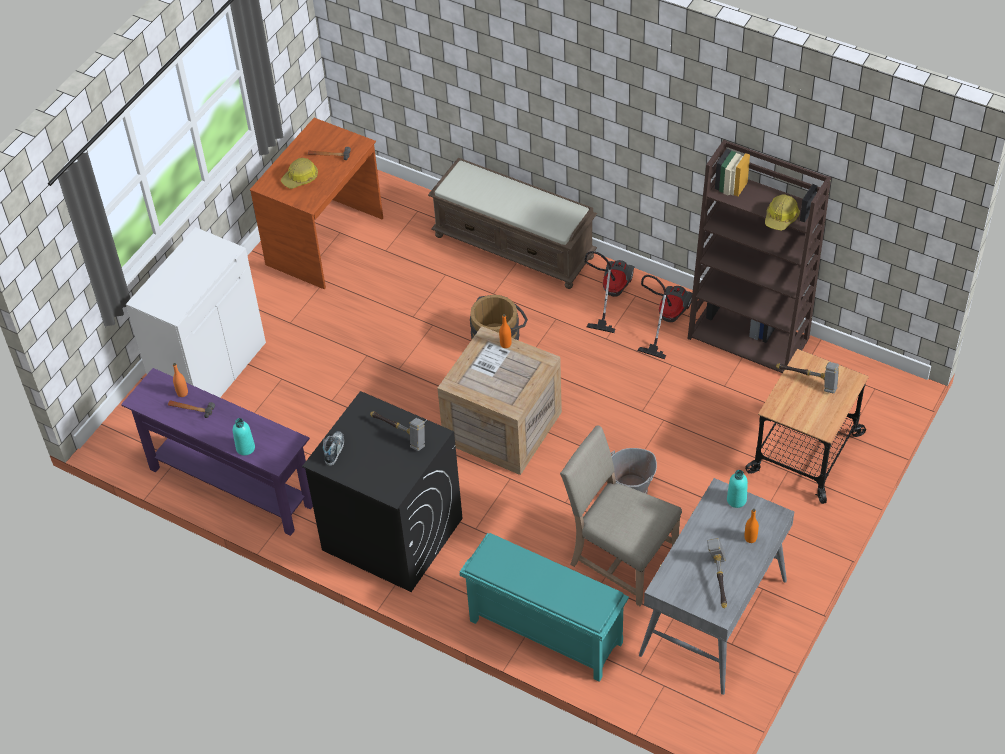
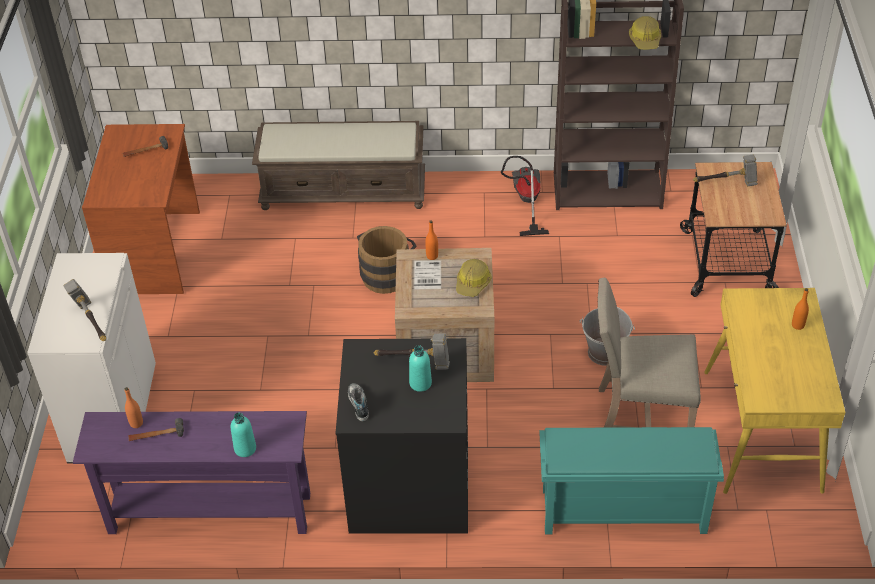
camera: 30 degrees left, 5 degrees down
(300, 178) = (130, 180): hard hat -> hard hat (473, 283)
(610, 294) = (460, 199): vacuum cleaner -> none
(714, 619) = (762, 431): grey desk -> yellow desk
(719, 580) = (801, 372): hammer -> hammer (91, 322)
(736, 500) = (758, 298): turquoise bottle -> turquoise bottle (420, 383)

